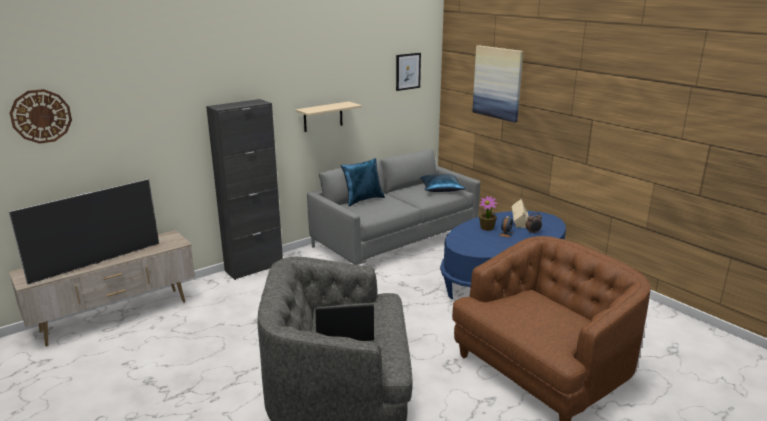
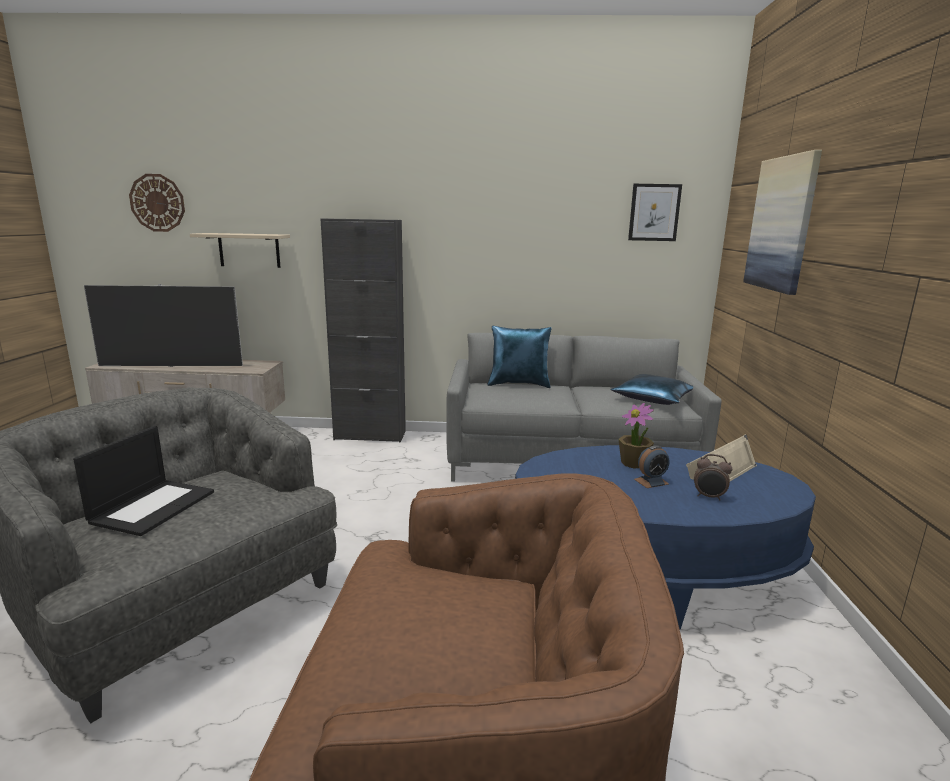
camera: 40 degrees right, 5 degrees down
(323, 116) = (495, 259): beige shelf -> beige shelf (249, 250)
(343, 332) = (153, 506): laptop -> laptop turned 75 degrees clockwise

